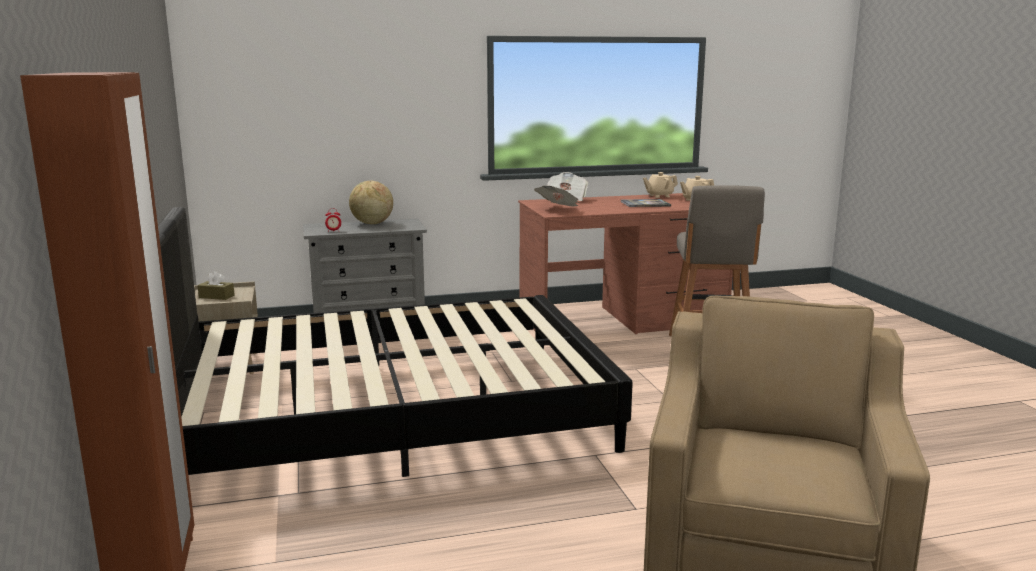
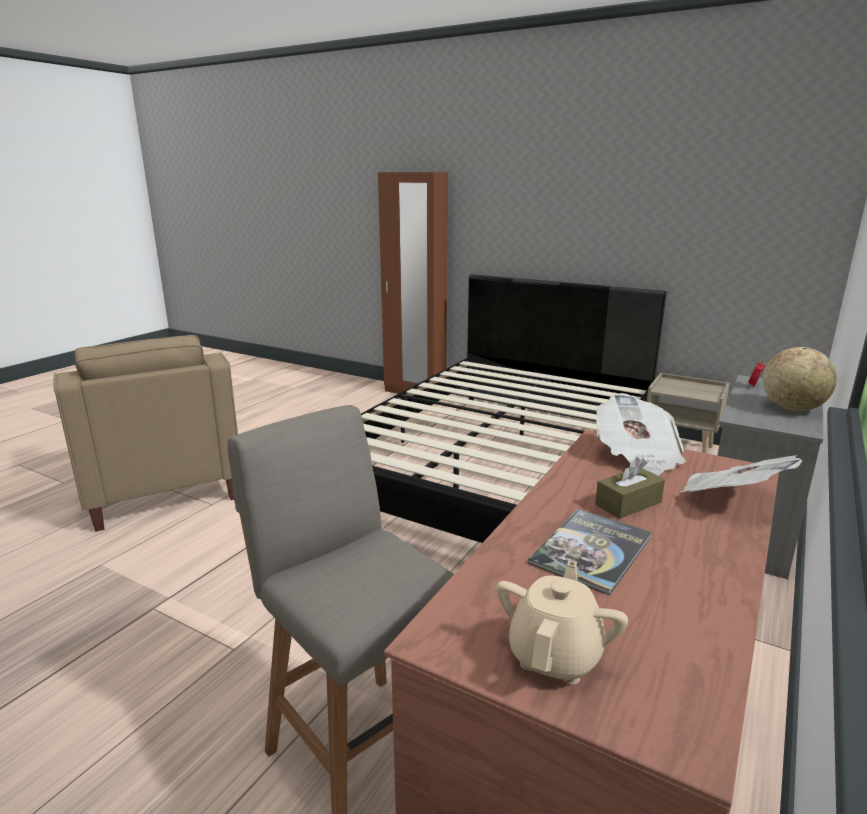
camera: 135 degrees right, 5 degrees up
(216, 296) = (690, 387): brown tissue box -> brown tissue box (628, 503)
(659, 196) = (697, 648): beige teapot -> none

